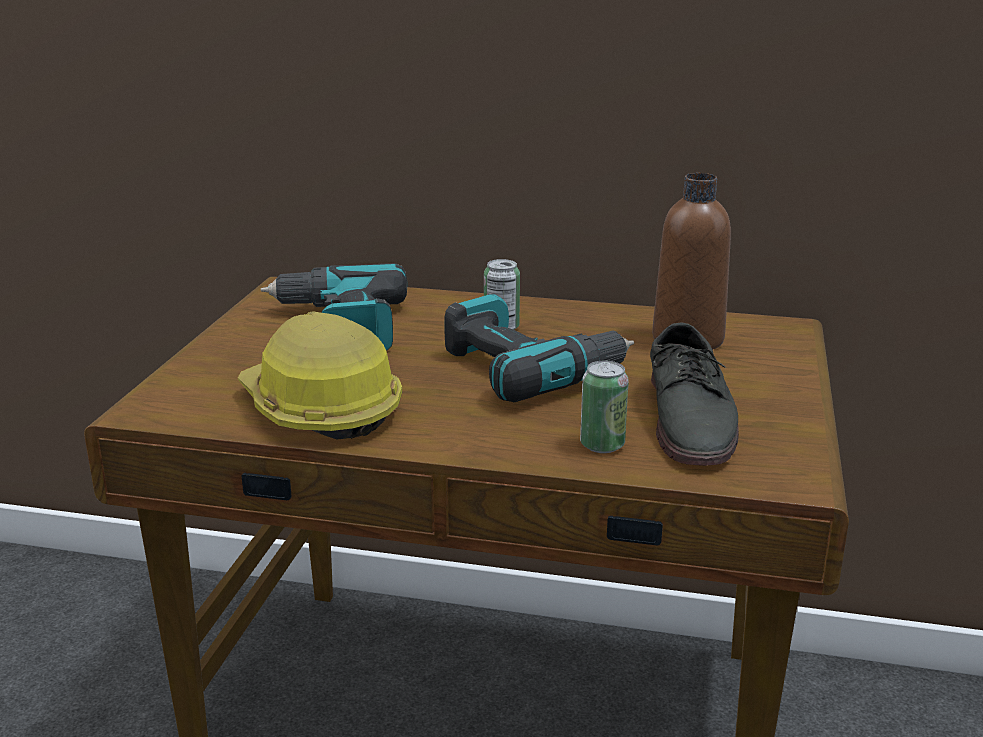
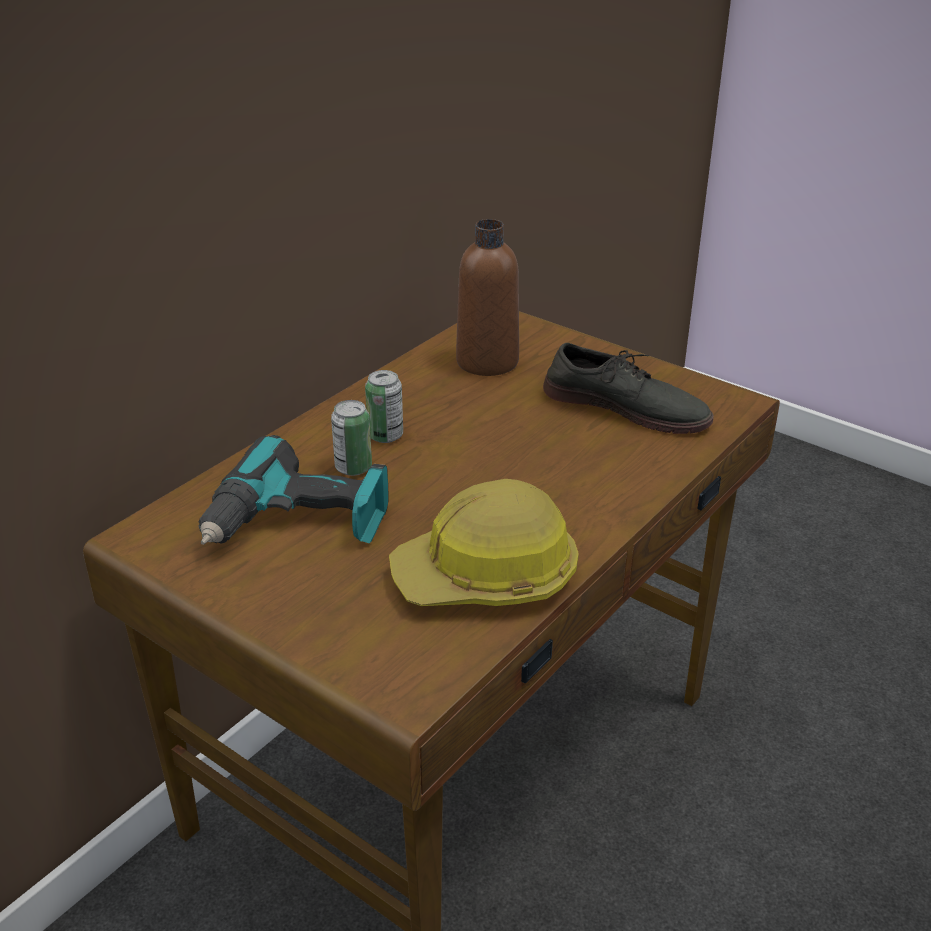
camera: 65 degrees left, 10 degrees up
(529, 369) = (486, 446): power drill -> none
(602, 445) = (645, 455): can -> can (353, 467)

